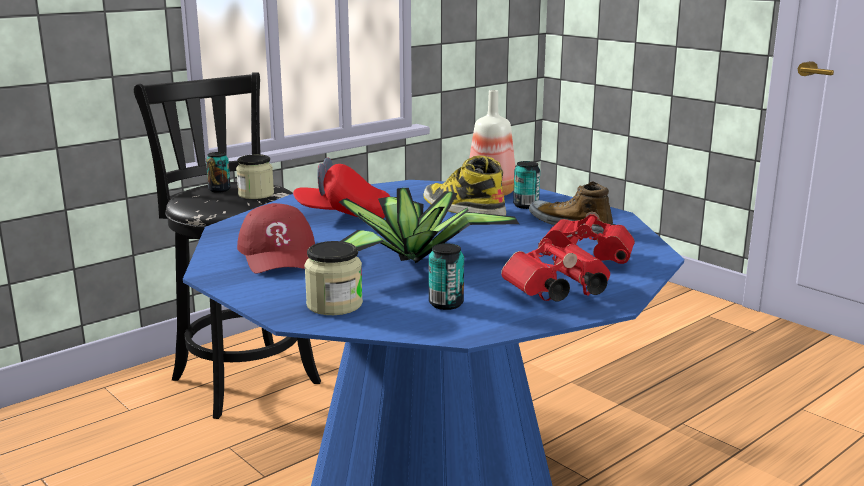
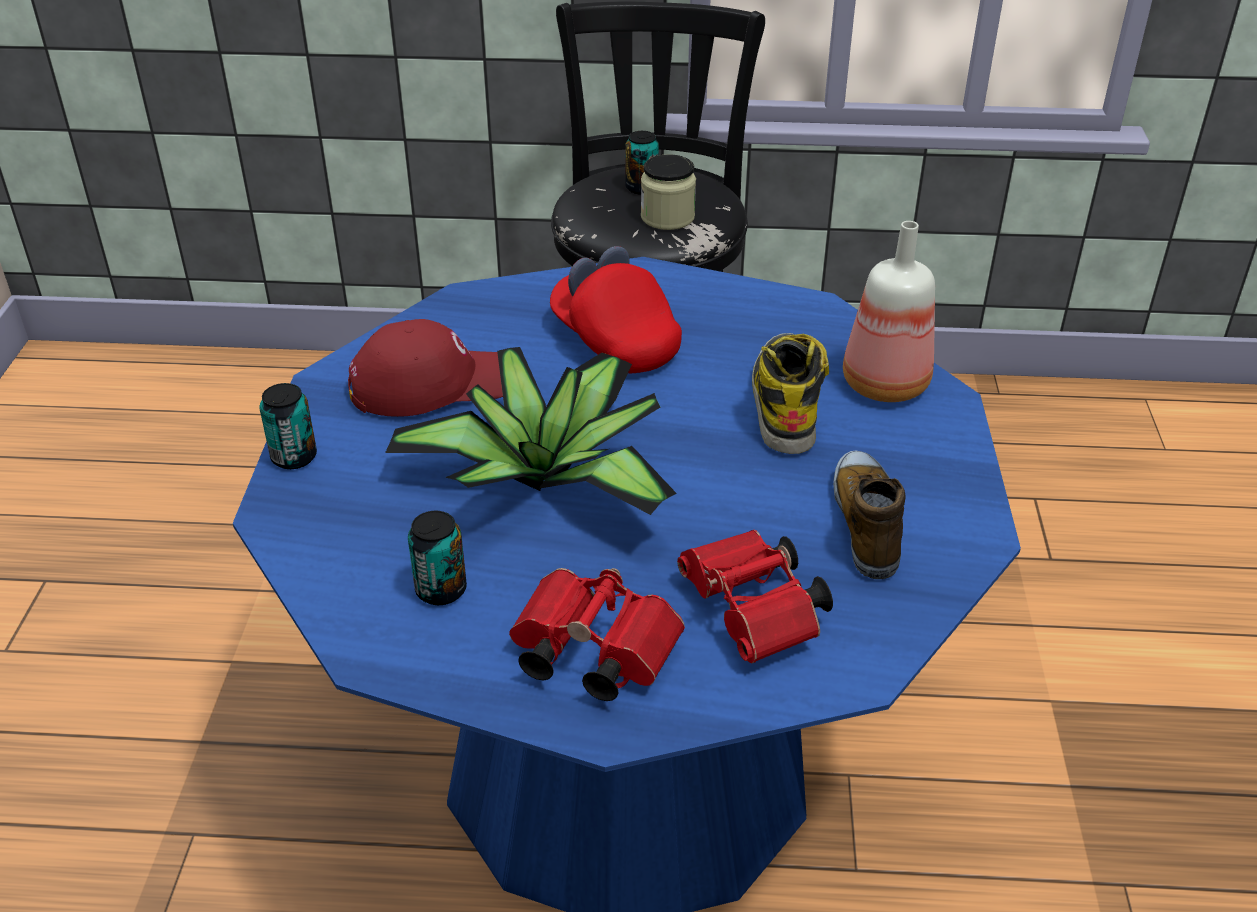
camera: 45 degrees right, 20 degrees up
(278, 254) = (433, 383): red cap -> red cap turned 135 degrees counterclockwise
(334, 305) = (341, 514): jar -> none
(526, 205) = (883, 441): can -> can (294, 457)

